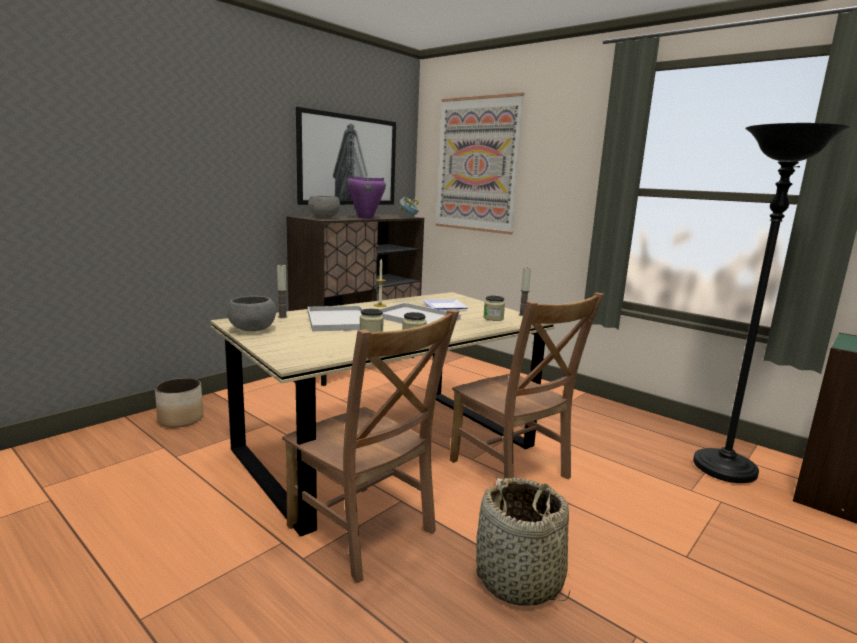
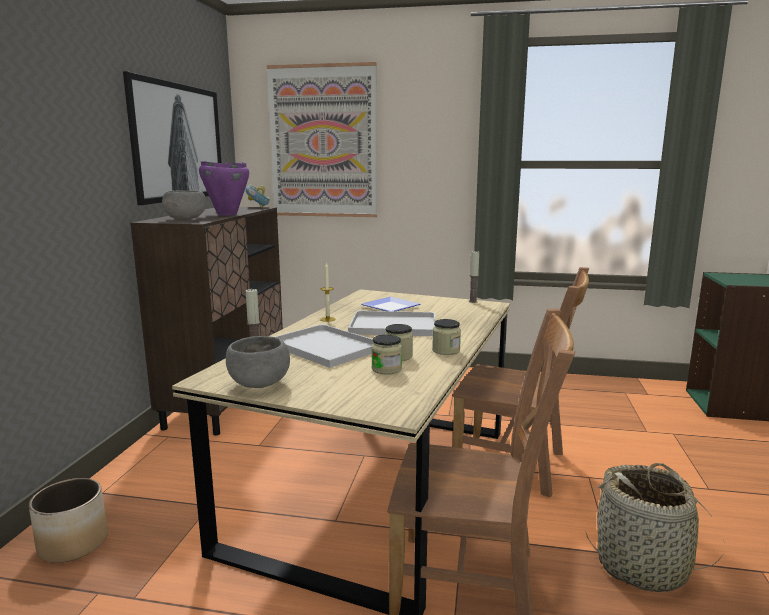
camera: 30 degrees left, 0 degrees up
(493, 318) = (459, 310): jar -> jar (386, 369)
(724, 469) = (644, 405): black floor lamp -> none

